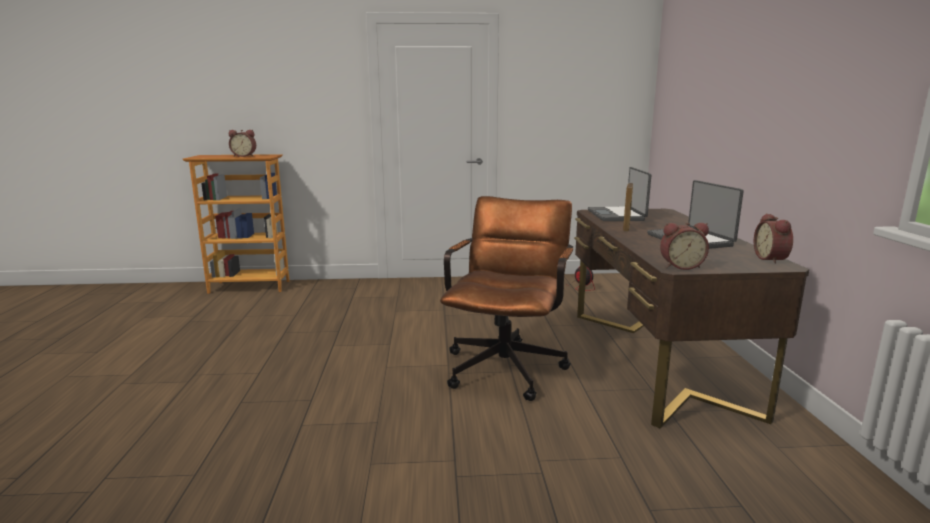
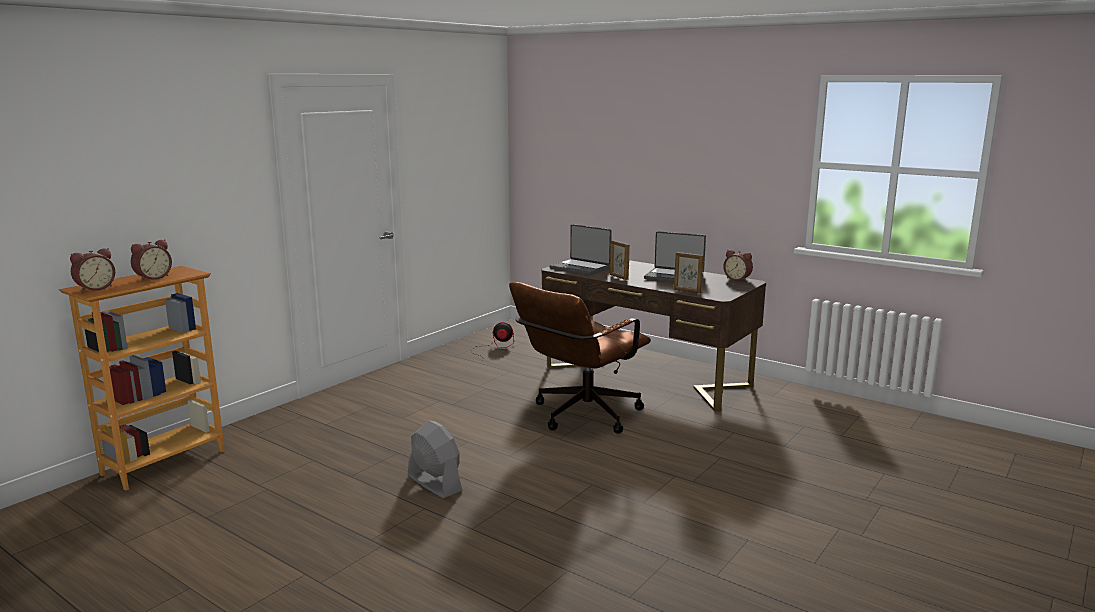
camera: 50 degrees left, 0 degrees up
(303, 360) = (434, 483): none -> grey fan
(507, 364) = (580, 416): brown office chair -> brown office chair turned 105 degrees counterclockwise
(654, 253) = (687, 291): none -> picture frame
(680, 266) = (720, 295): alarm clock -> alarm clock (95, 288)

